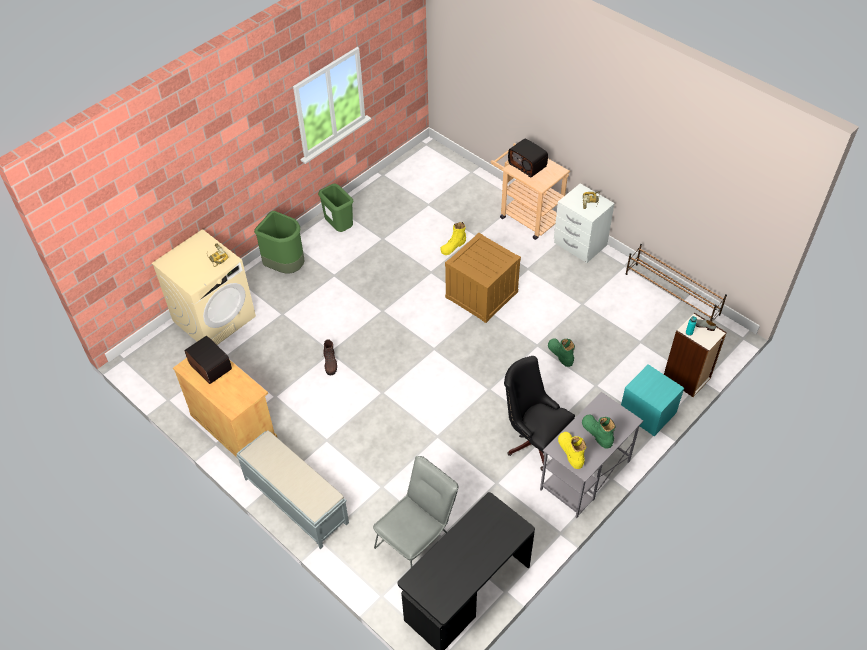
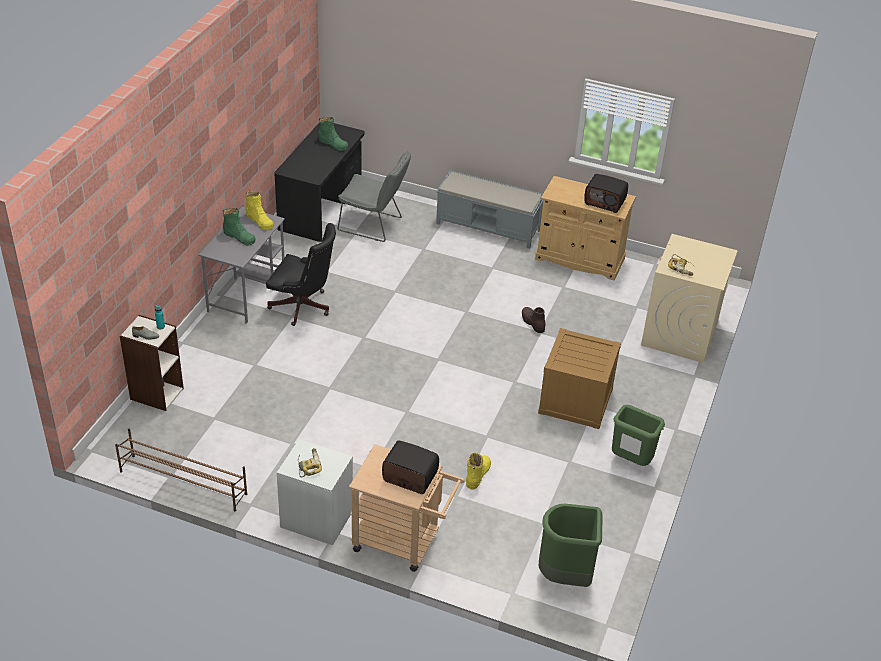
camera: 155 degrees right, 10 degrees down
(286, 267) = (654, 400): green trash can -> green trash can (566, 576)
(418, 540) = (374, 225): grey chair -> grey chair turned 90 degrees counterclockwise
(481, 295) = (414, 425): crate -> crate (575, 400)
(560, 354) = (301, 385): green boot -> green boot (333, 144)
(647, 413) = (195, 353): turquoise nightstand -> none

